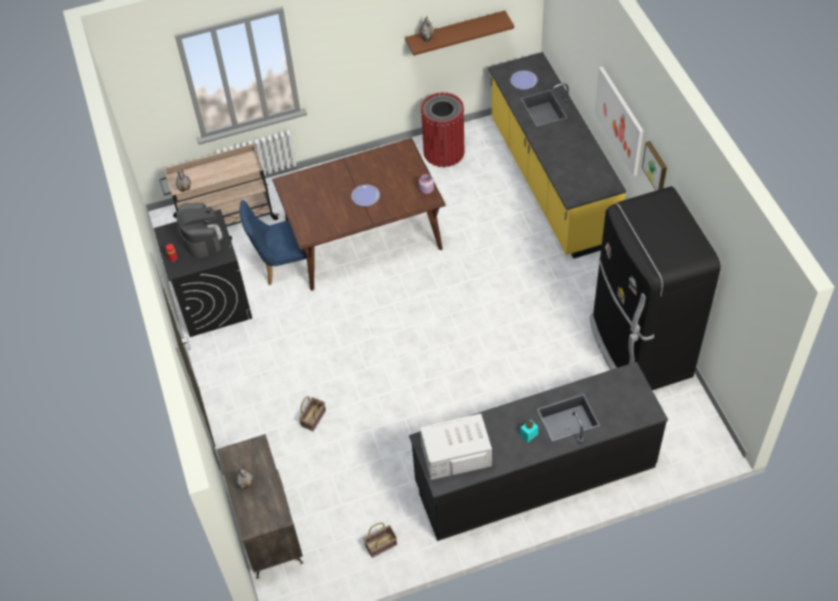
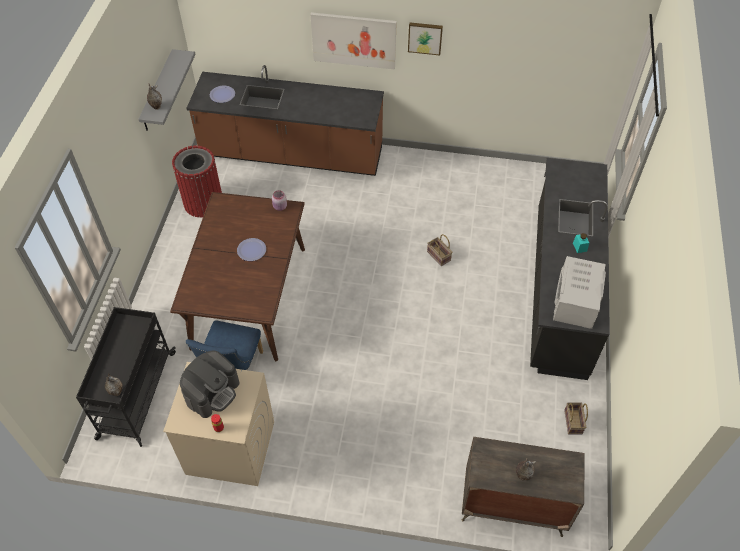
camera: 65 degrees left, 0 degrees up
(201, 238) = (212, 392): coffee machine -> coffee machine turned 120 degrees clockwise
(213, 301) = (230, 447): black washing machine -> beige washing machine
(224, 218) = (136, 396): beige cart -> black cart
(313, 419) = (418, 418): basket -> basket (439, 256)
(455, 32) = (158, 91): brown shelf -> grey shelf
(550, 182) = (292, 154): yellow counter -> brown counter
(638, 349) = (483, 179): black fridge -> none

